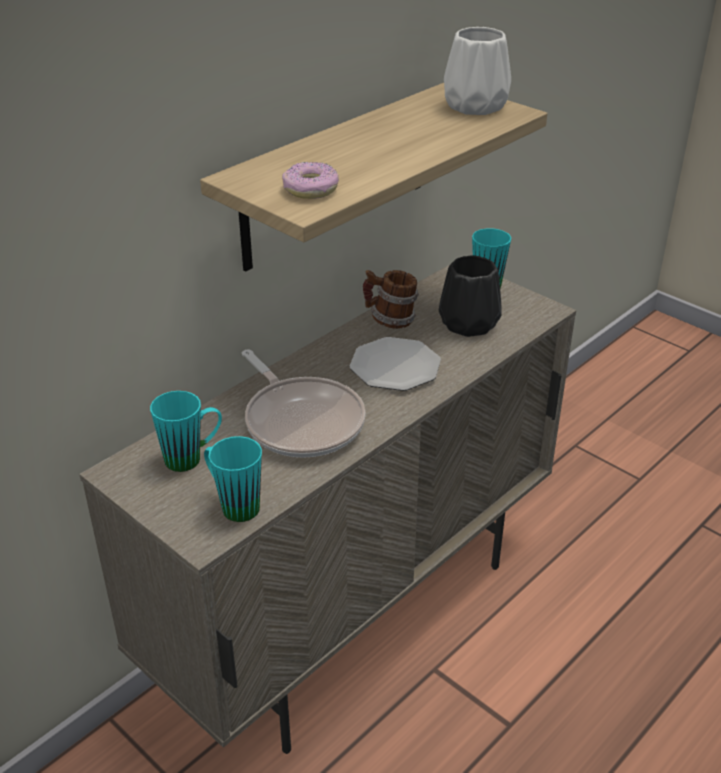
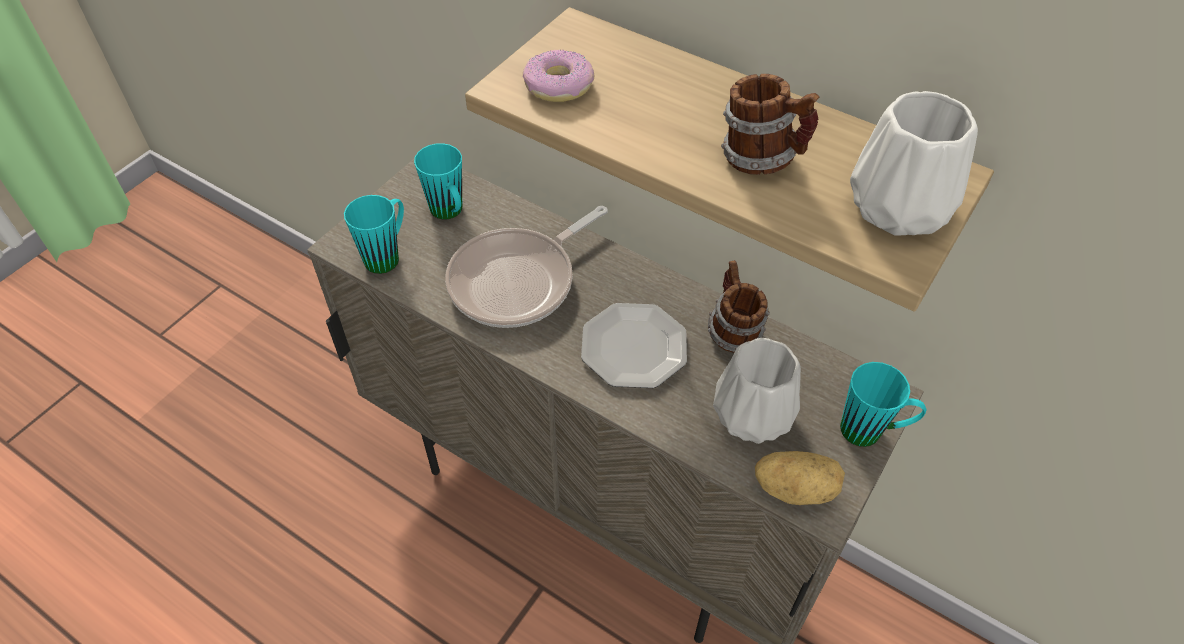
camera: 80 degrees right, 15 degrees up
(421, 134) = (762, 159): none -> mug
(467, 324) = (751, 413): black vase -> white vase
(530, 317) = (795, 487): none -> potato

